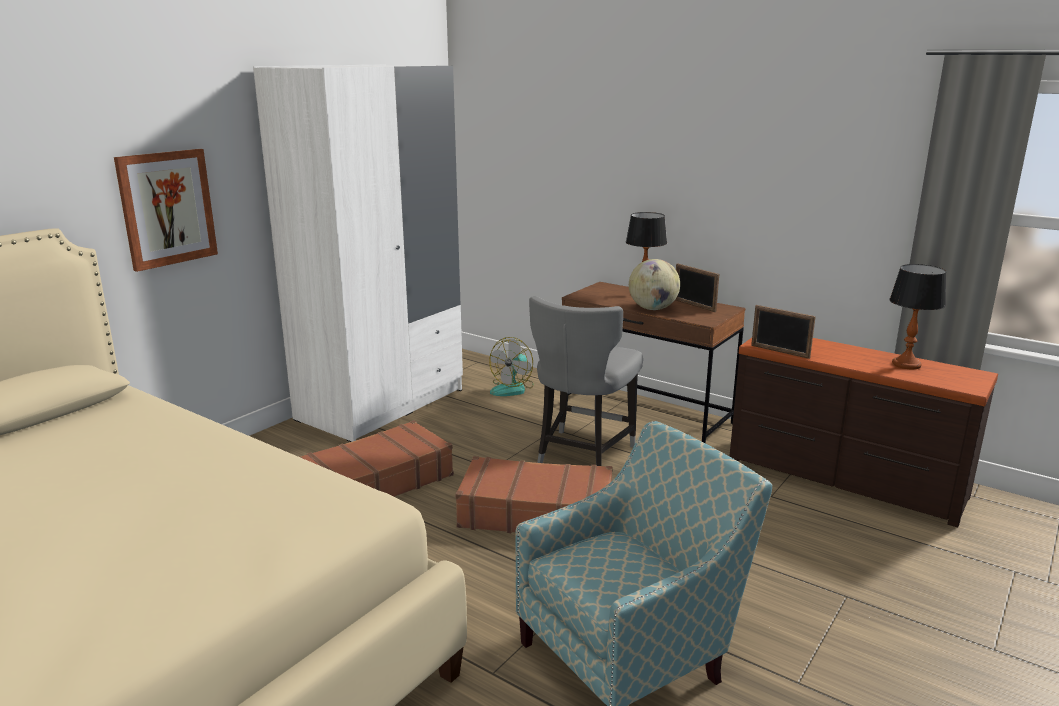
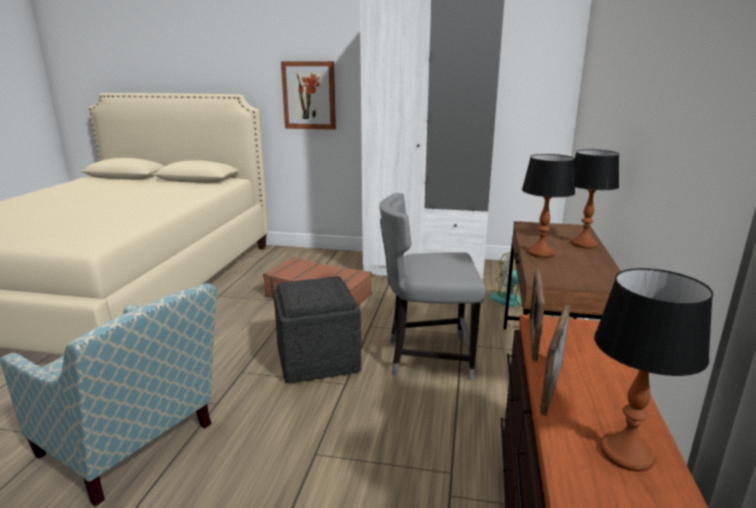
camera: 65 degrees right, 0 degrees up
(536, 513) = (316, 359): brown suitcase -> grey ottoman
(653, 309) = (541, 253): globe -> table lamp
(694, 305) = (588, 268): picture frame -> picture frame (551, 387)

